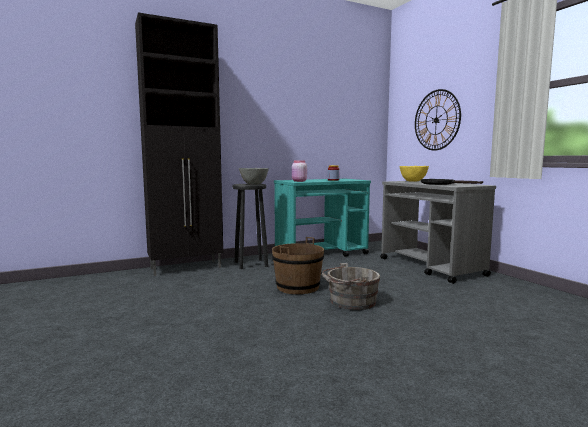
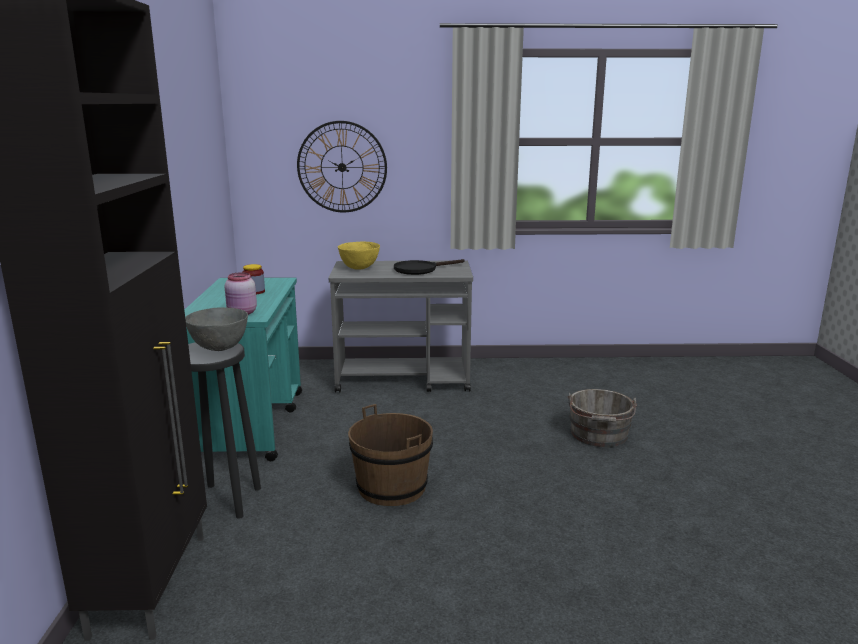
camera: 65 degrees left, 10 degrees up
(350, 302) = (479, 467): grey bucket -> grey bucket (599, 436)

